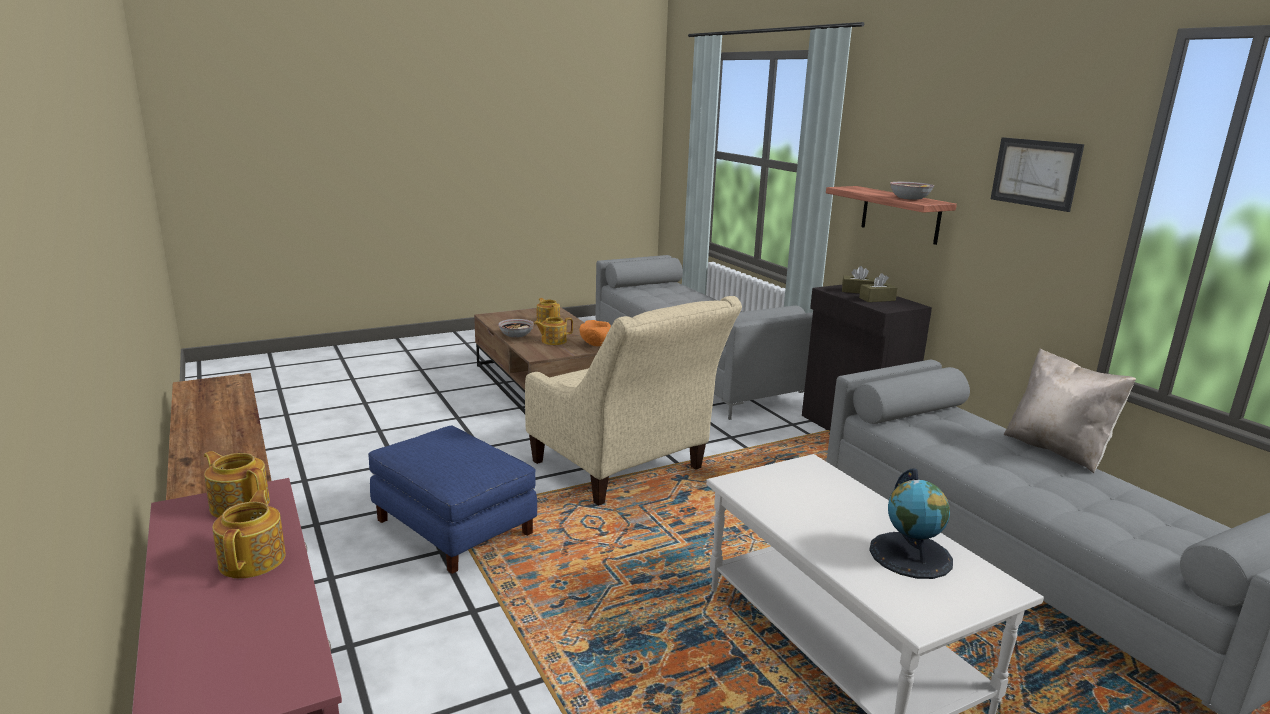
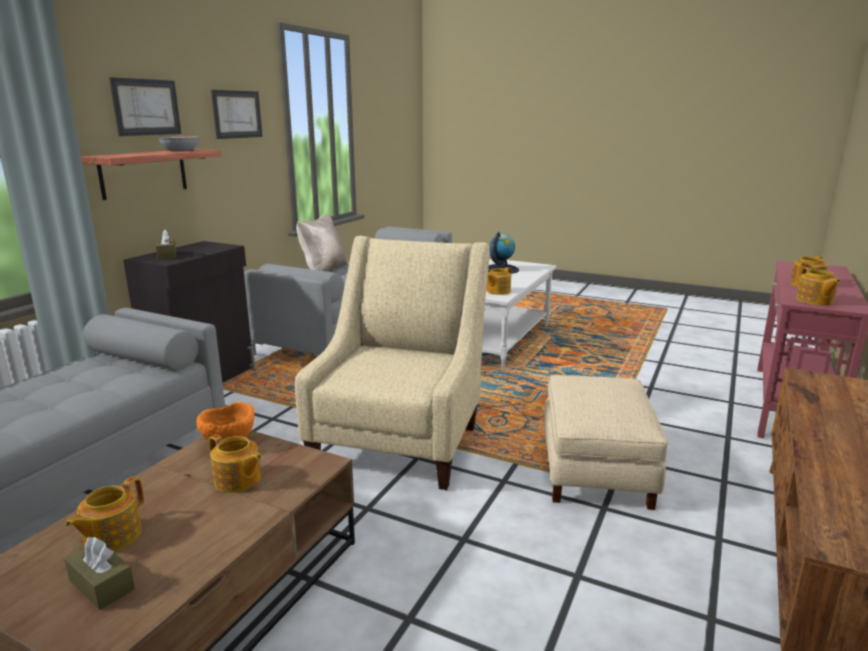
camera: 125 degrees left, 0 degrees up
(452, 527) = (596, 469): blue ottoman -> beige ottoman
(516, 335) = (233, 527): bowl -> none
(762, 490) = (497, 291): none -> teapot
(877, 299) = (194, 250): brown tissue box -> brown tissue box (102, 585)
(921, 151) = (146, 107): none -> picture

